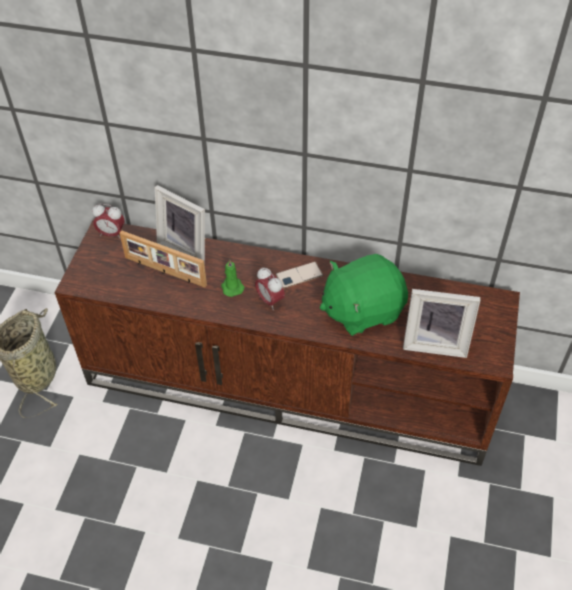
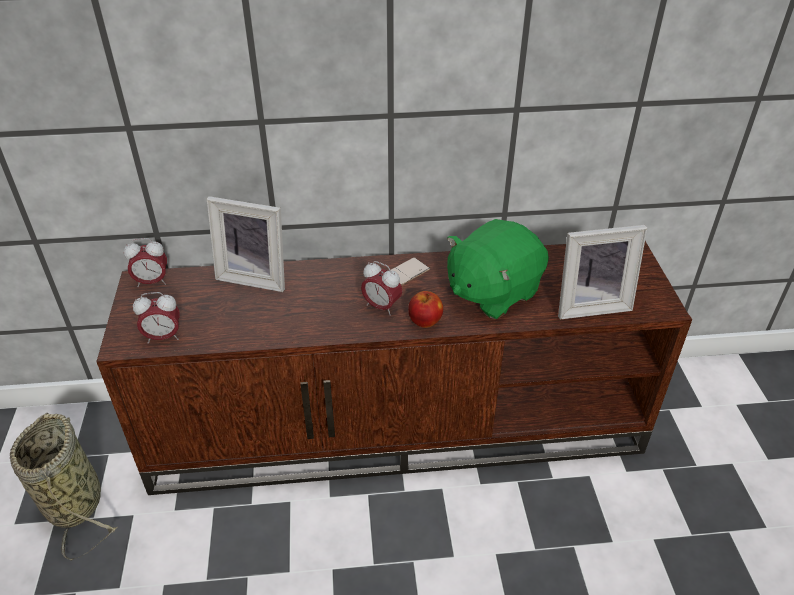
camera: 20 degrees left, 10 degrees down
(104, 284) = (163, 337): none -> alarm clock
(164, 272) = (237, 307): picture frame -> none
(232, 287) = (328, 303): green candle -> none
(297, 322) = (425, 321): none -> apple

